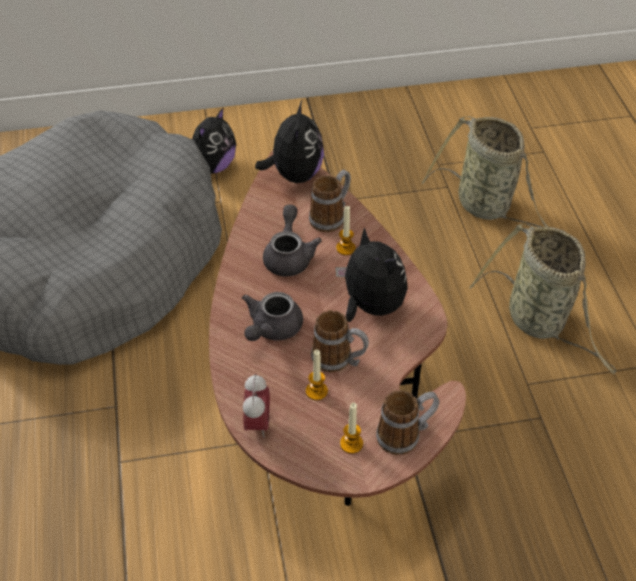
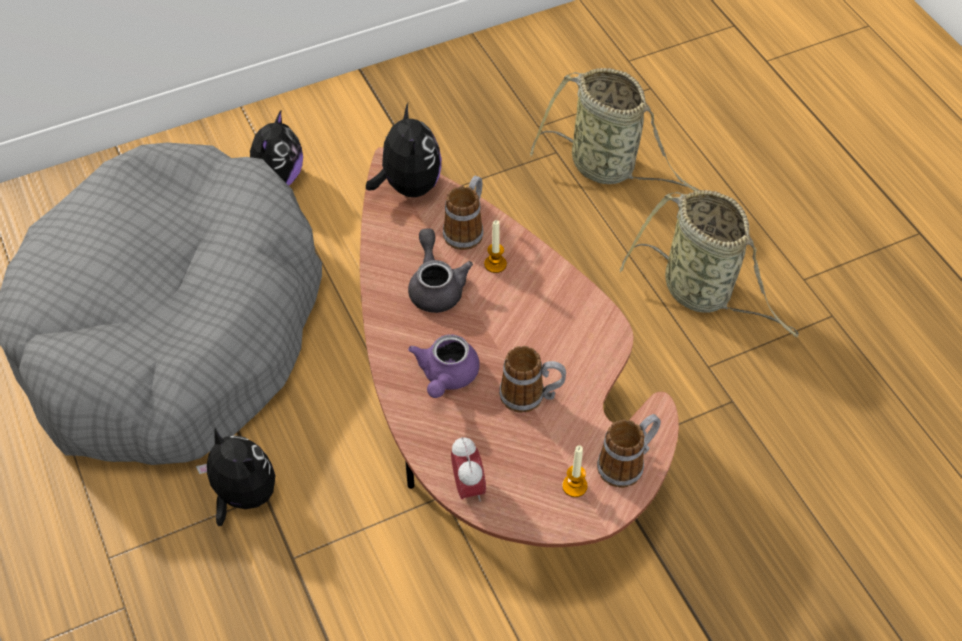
camera: 15 degrees left, 5 degrees up
(271, 329) = (446, 377): grey teapot -> purple teapot
(316, 391) = (519, 436): candle -> none
(370, 306) = (544, 327): plush toy -> plush toy (242, 496)

